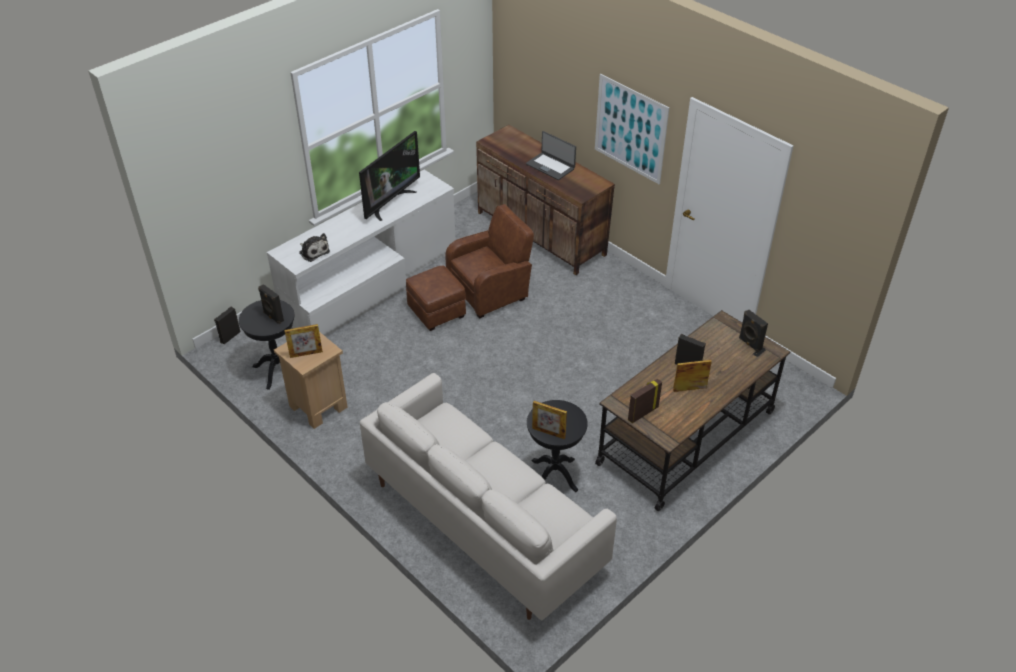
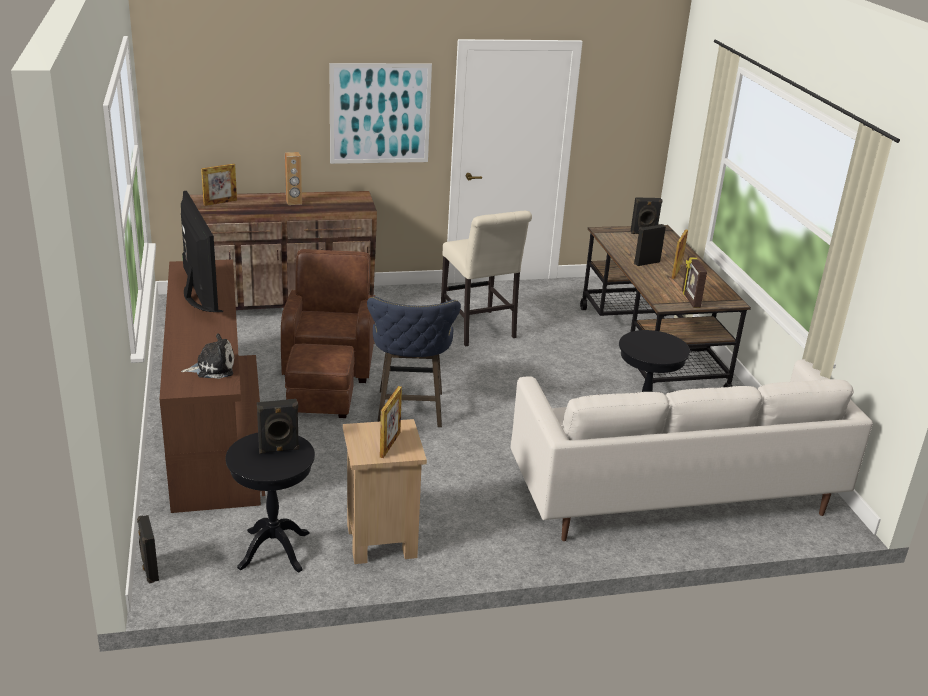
camera: 60 degrees left, 15 degrees down
(370, 286) = (213, 427): white tv stand -> brown tv stand
(465, 353) = (409, 411): none -> blue stool
(548, 433) = (666, 355): picture frame -> picture frame (220, 202)
(550, 166) = (294, 202): laptop -> brown speaker
(608, 336) = (479, 331): none -> beige stool

